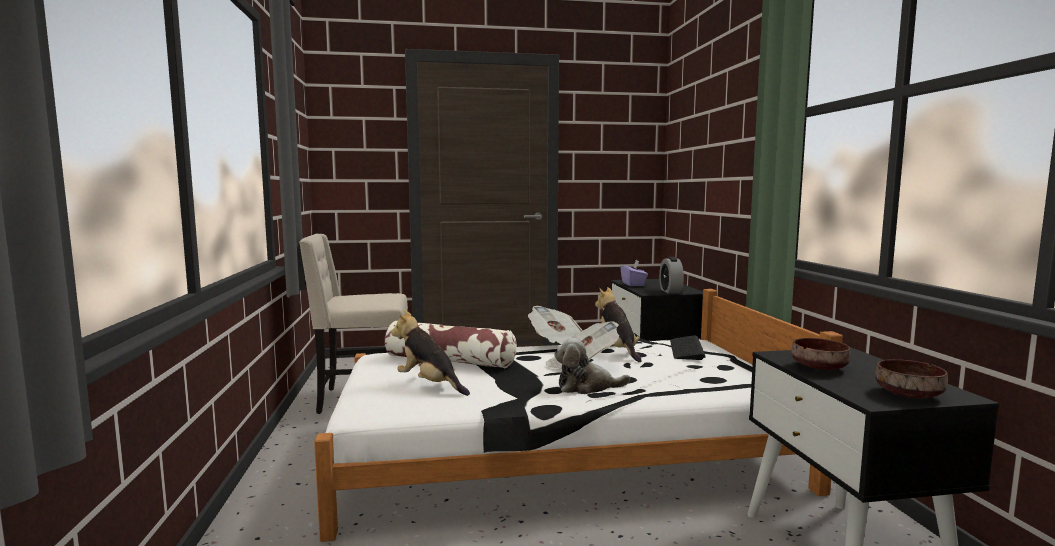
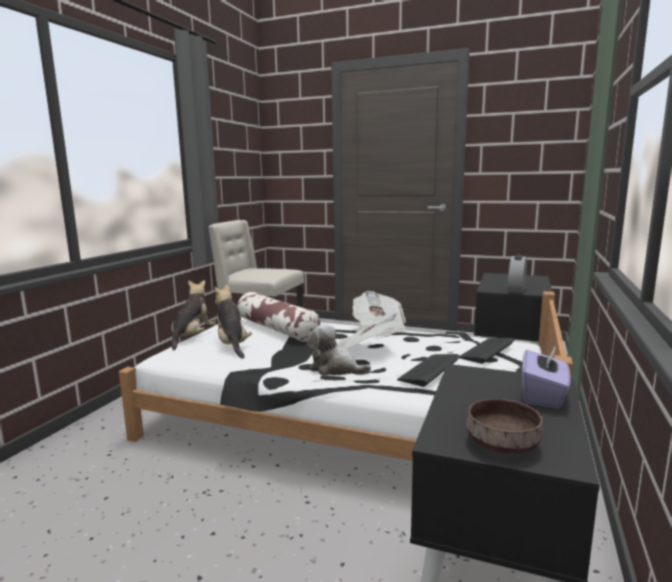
camera: 30 degrees right, 5 degrees up
(618, 350) = (420, 341): plush toy -> plush toy (192, 337)
(633, 284) = (495, 279): purple tissue box -> purple tissue box (543, 395)
(673, 372) = (429, 370): none -> keyboard
(820, 367) = (475, 393): brown bowl -> none

